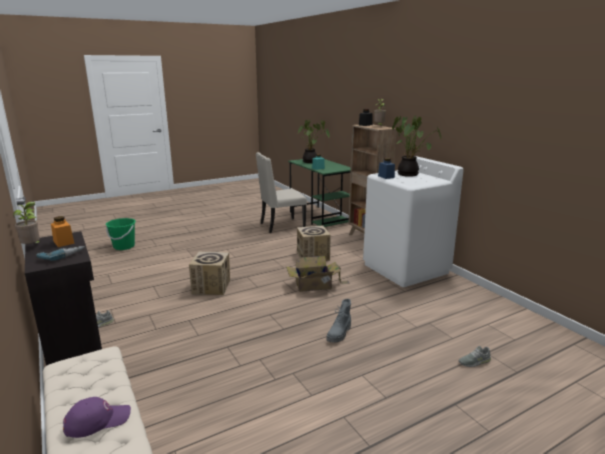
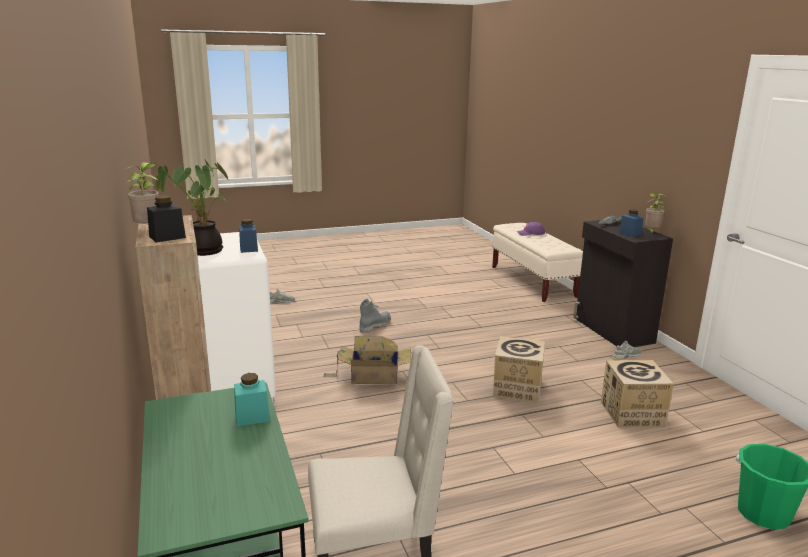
camera: 170 degrees left, 0 degrees up
(64, 242) = (630, 233): orange jar -> blue jar
(311, 162) = (226, 483): potted plant -> none
(313, 256) = (346, 432): cardboard box -> cardboard box (632, 414)

